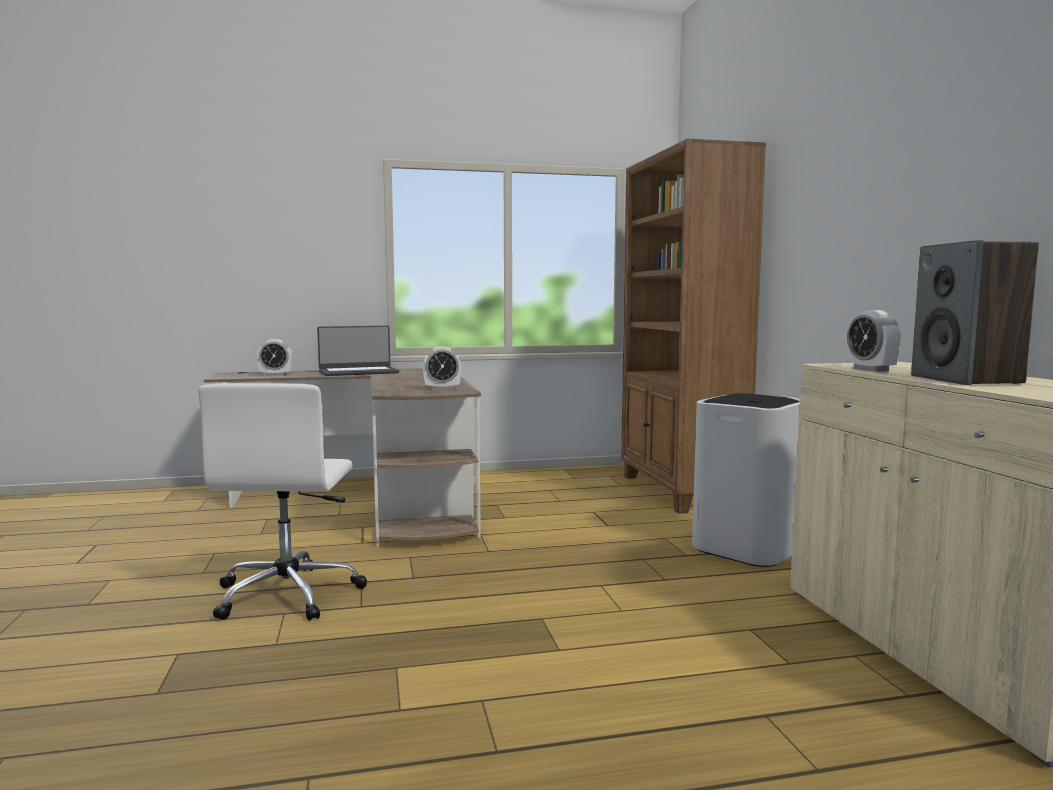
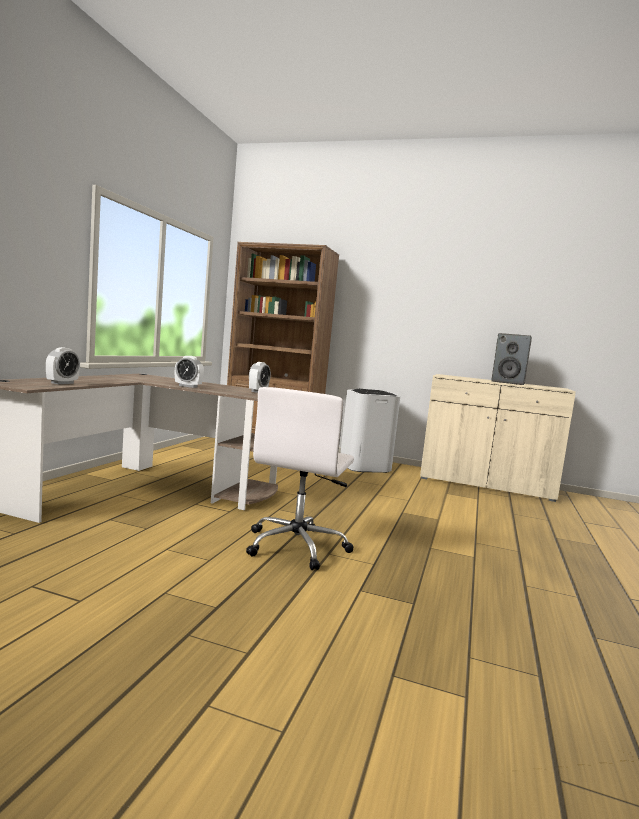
camera: 60 degrees left, 0 degrees up
(288, 594) = (297, 546): white office chair -> white office chair turned 75 degrees clockwise
(358, 372) = (110, 379): laptop -> none
(871, 370) = (467, 378): alarm clock -> alarm clock (188, 386)

